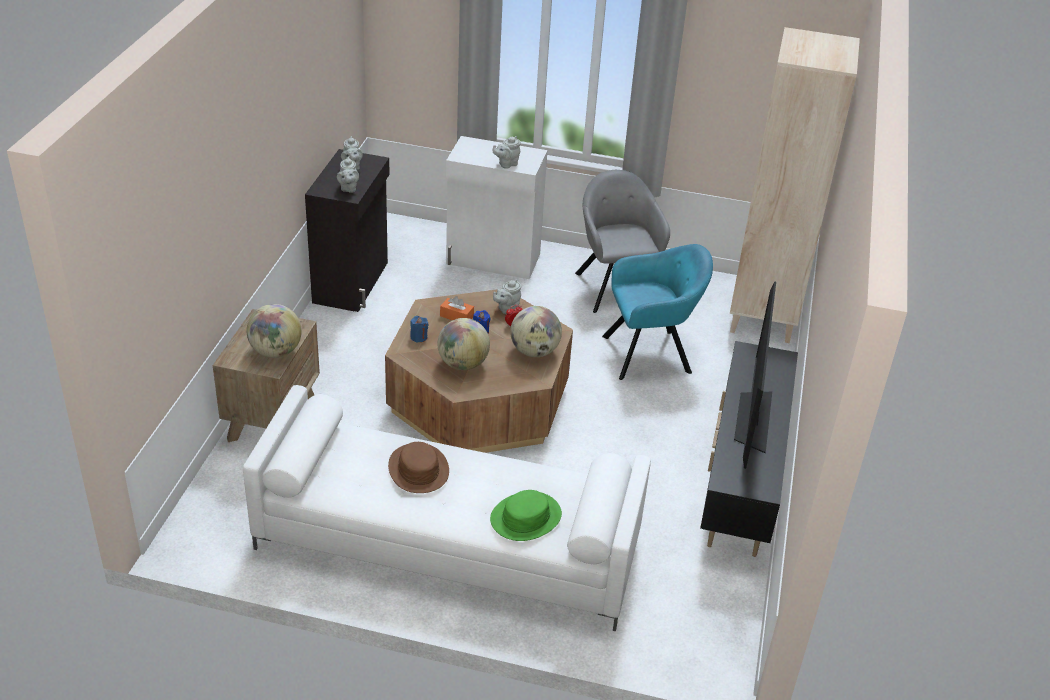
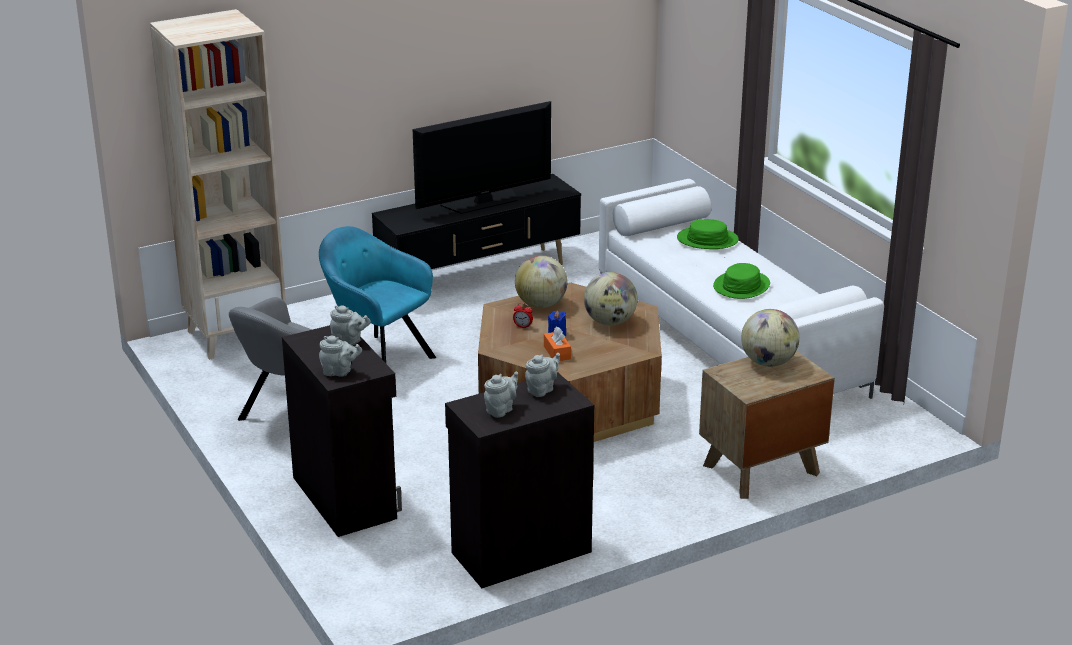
camera: 130 degrees left, 10 degrees down
(418, 469) = (741, 286): brown hat -> green hat
(419, 337) = (614, 353): blue candle -> none
(493, 260) = (346, 497): white cabinet -> black cabinet
(506, 308) = (506, 338): grey teapot -> grey teapot (339, 372)

